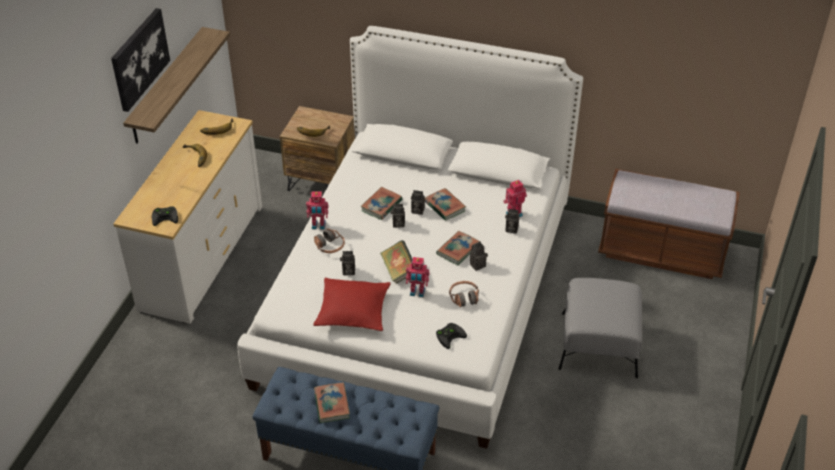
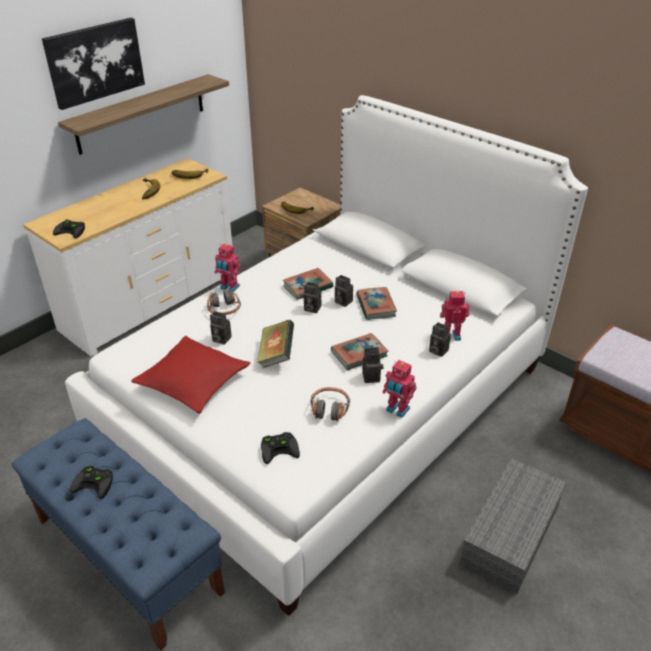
camera: 25 degrees right, 5 degrees down
(331, 404) = (96, 483): book -> black game controller
(417, 293) = (279, 385): toy robot -> toy robot (397, 410)
(599, 344) = (510, 532): grey ottoman -> grey storage box

